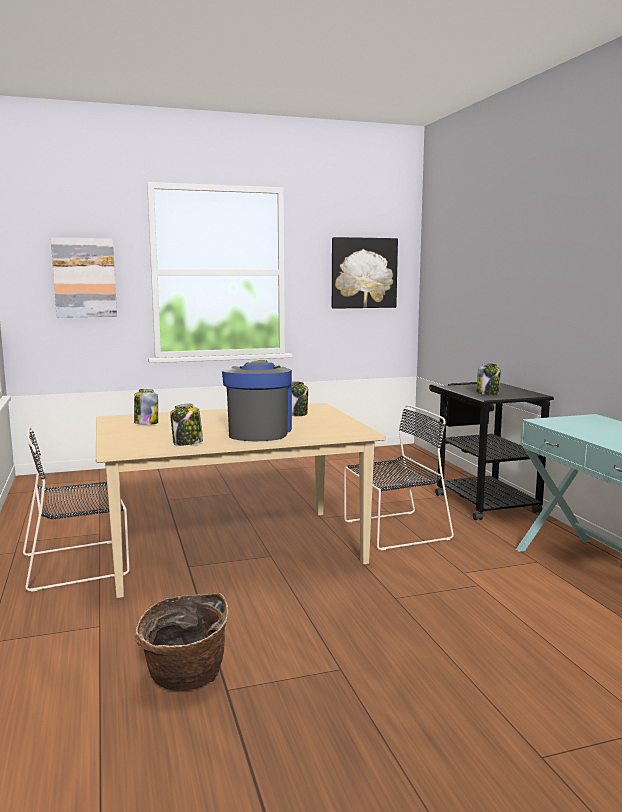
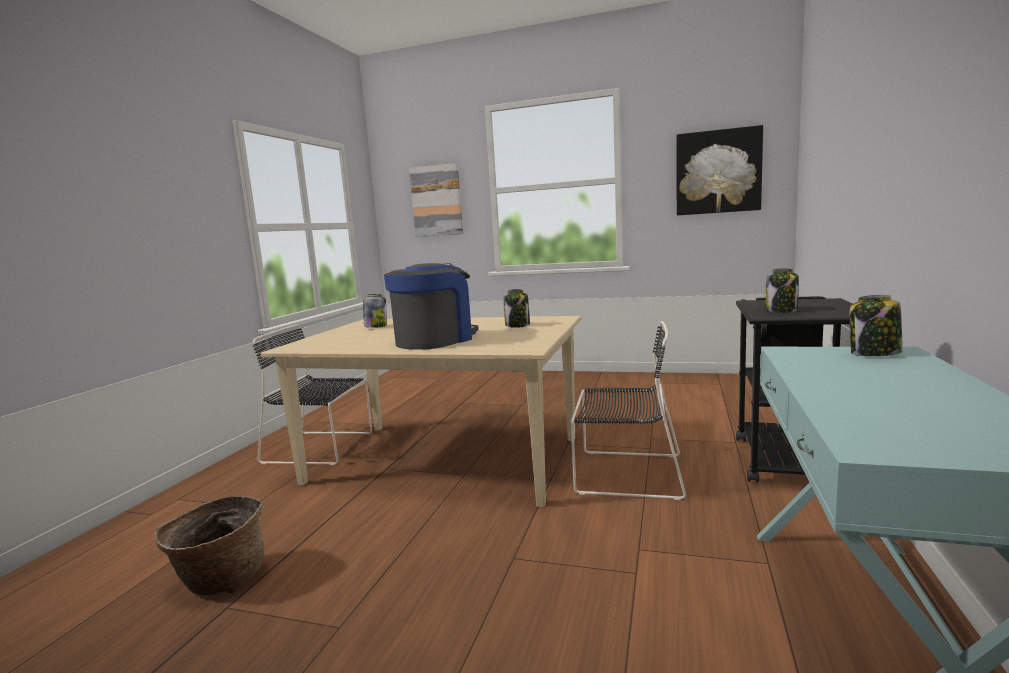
camera: 35 degrees right, 0 degrees up
(187, 443) = (351, 346): jar -> jar (874, 354)

